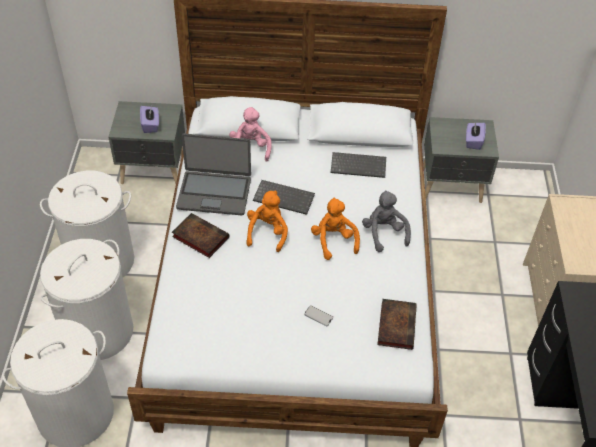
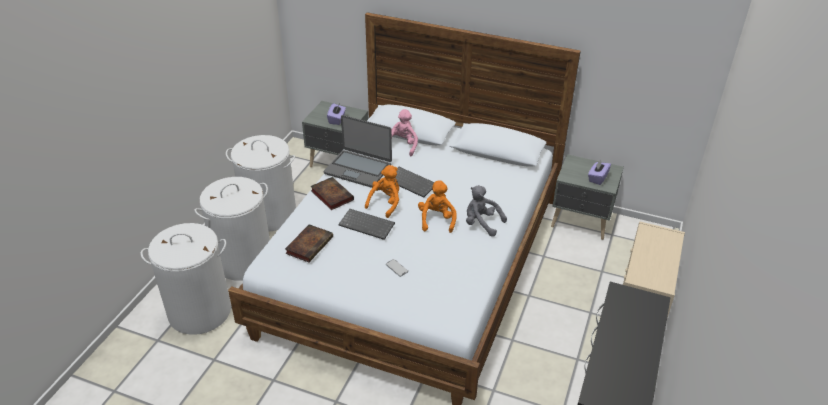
camera: 20 degrees right, 10 degrees down
(359, 165) = (485, 173): keyboard -> keyboard (367, 225)
(384, 233) = (481, 223): grey plush toy -> grey plush toy turned 60 degrees counterclockwise
(396, 325) = (458, 289): book -> book (309, 244)

